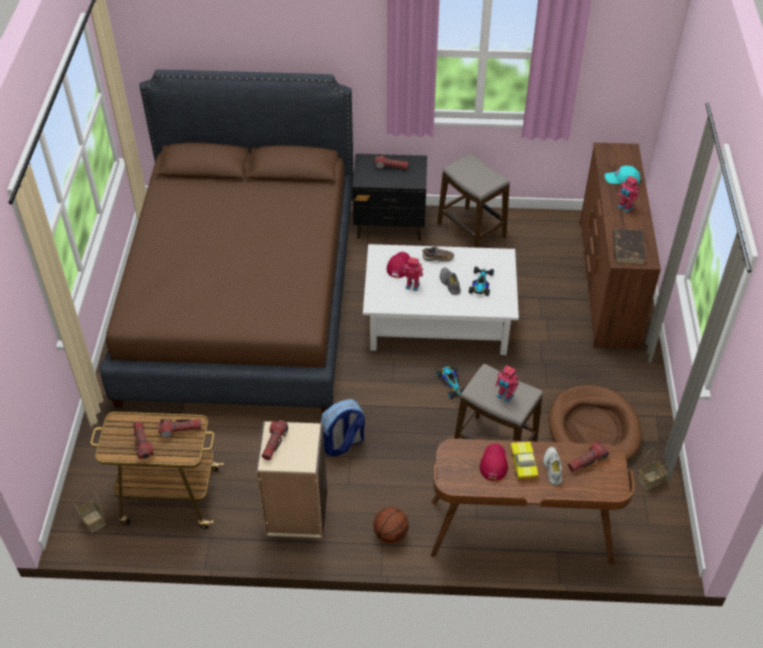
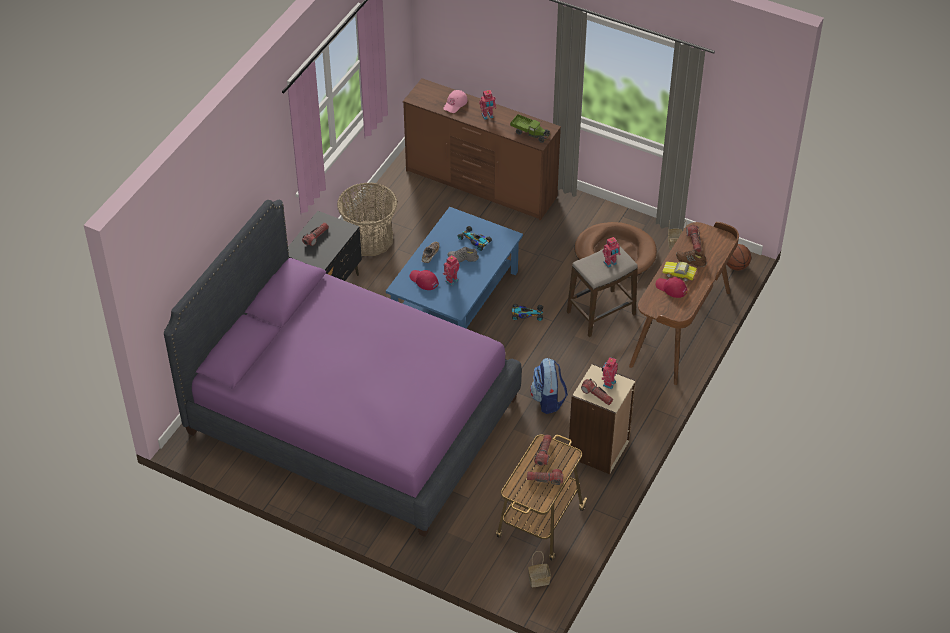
camera: 65 degrees left, 0 degrees up
(242, 300) = (352, 415): brown bed -> purple bed
(298, 448) = (608, 383): none -> toy robot
(391, 533) = (645, 400): basketball -> basketball (736, 266)
(438, 319) = (456, 297): white coffee table -> blue coffee table
(471, 231) = (369, 238): stool -> basket
(552, 468) = (690, 261): white shoe -> brown shoe
(622, 179) = (455, 104): turquoise cap -> pink cap
(628, 248) = (530, 133): brown book -> toy truck

